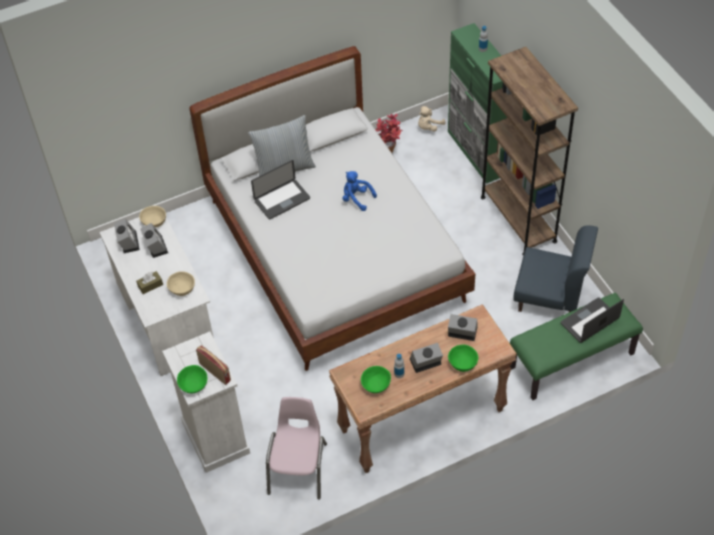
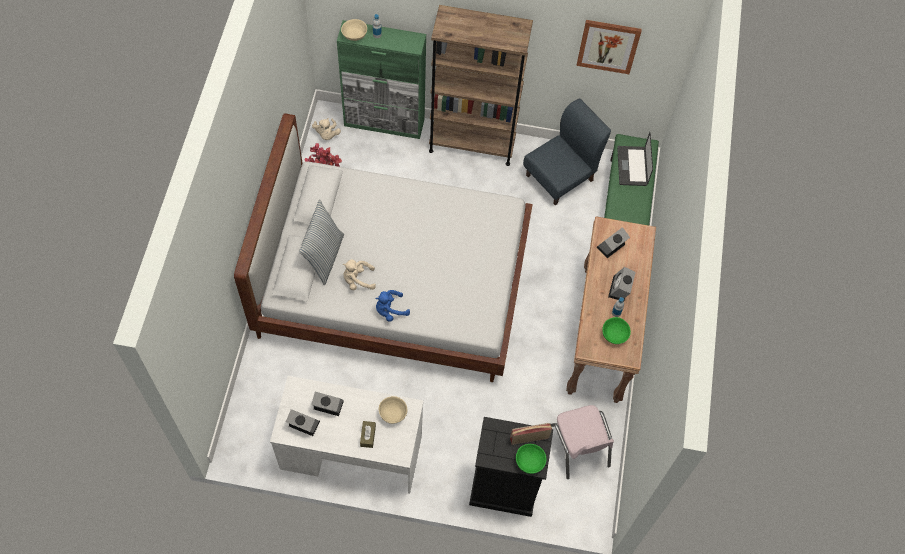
camera: 60 degrees left, 10 degrees up
(154, 222) = (299, 390): beige bowl -> beige bowl (355, 35)
(215, 437) = (503, 488): white dresser -> black dresser
(282, 200) = (358, 280): laptop -> beige plush toy
(299, 468) = (578, 446): pink chair -> pink chair turned 150 degrees counterclockwise
(356, 198) = (404, 228): blue plush toy -> blue plush toy (390, 310)
(462, 364) = (639, 266): green bowl -> none
(625, 180) = (608, 46): none -> picture

